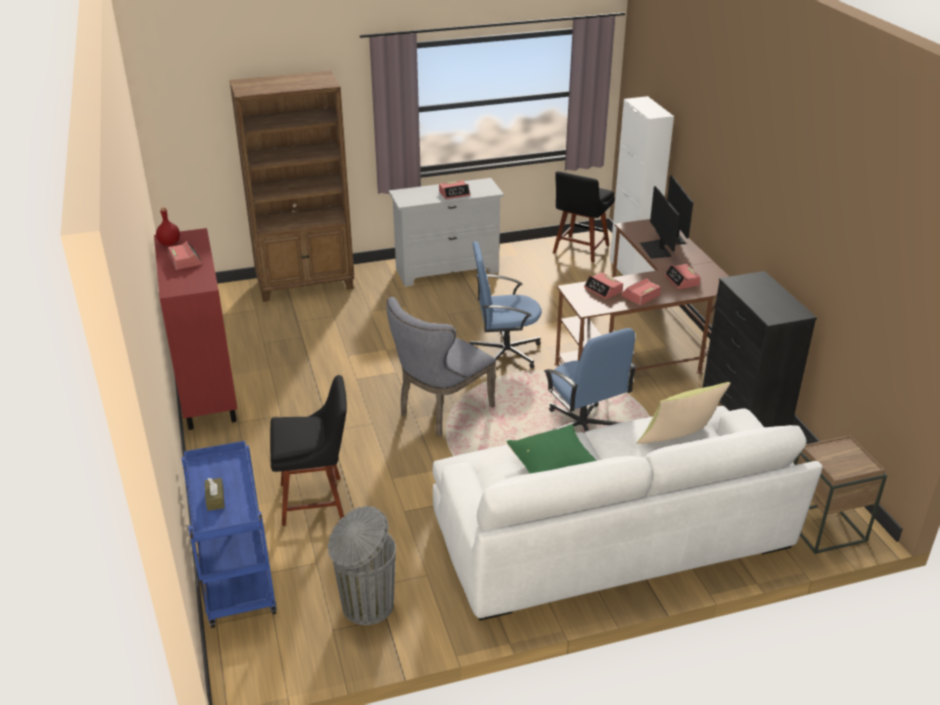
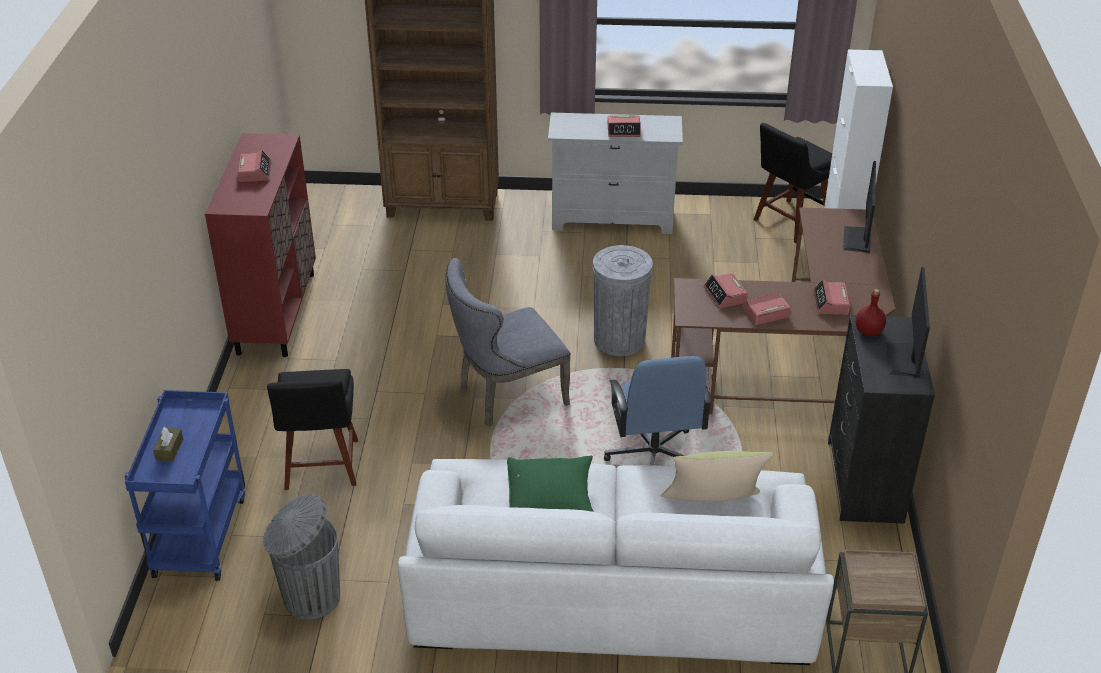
camera: 20 degrees right, 5 degrees up
(170, 243) = (251, 147): red bottle -> red bottle (869, 332)
(316, 500) = (321, 467): black chair -> black chair turned 75 degrees clockwise
(504, 352) = (619, 339): blue office chair -> grey trash can
(656, 249) = (827, 253): monitor -> monitor (904, 359)

